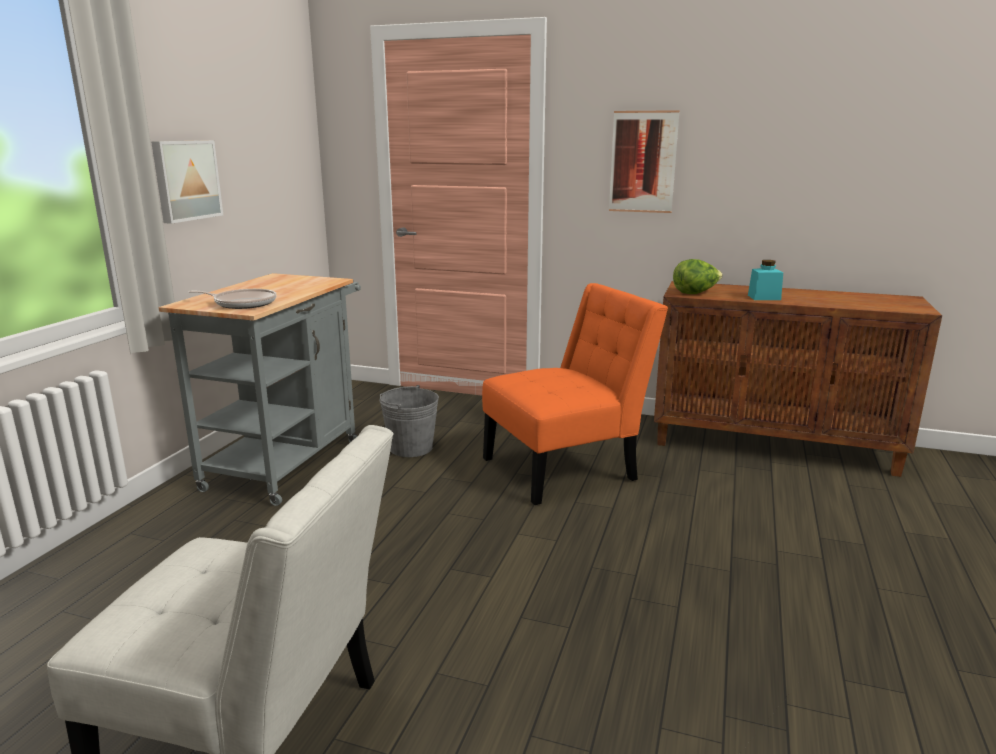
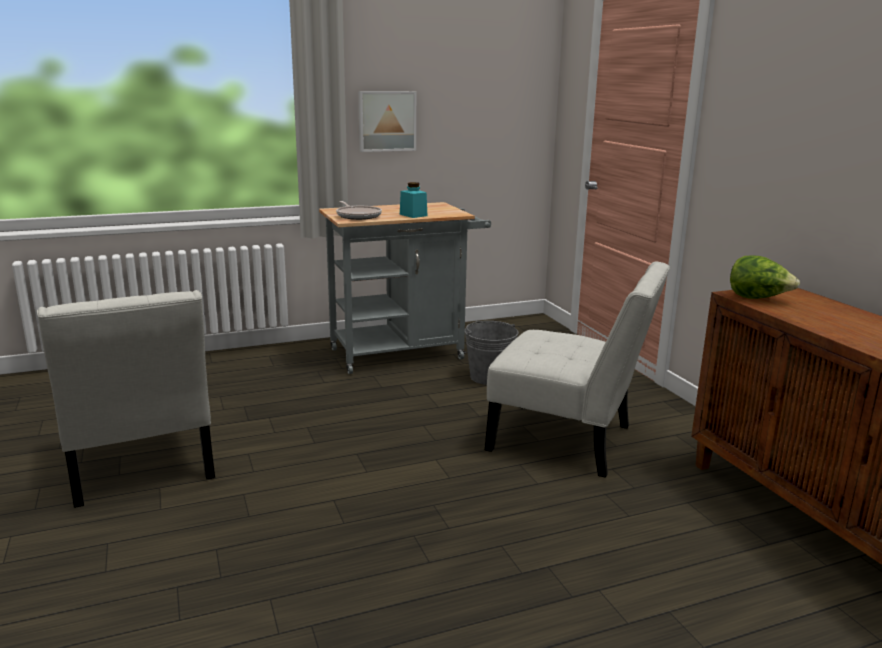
camera: 50 degrees right, 0 degrees up
(566, 467) = (569, 441): orange chair -> white chair
(643, 162) = (780, 134): picture -> none
(764, 297) = (824, 323): turquoise jar -> turquoise jar (413, 215)

